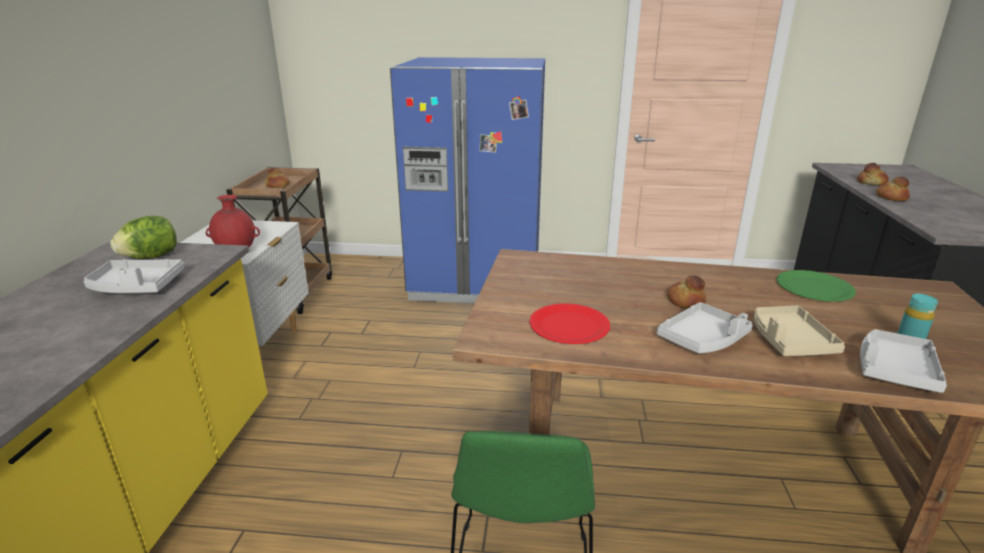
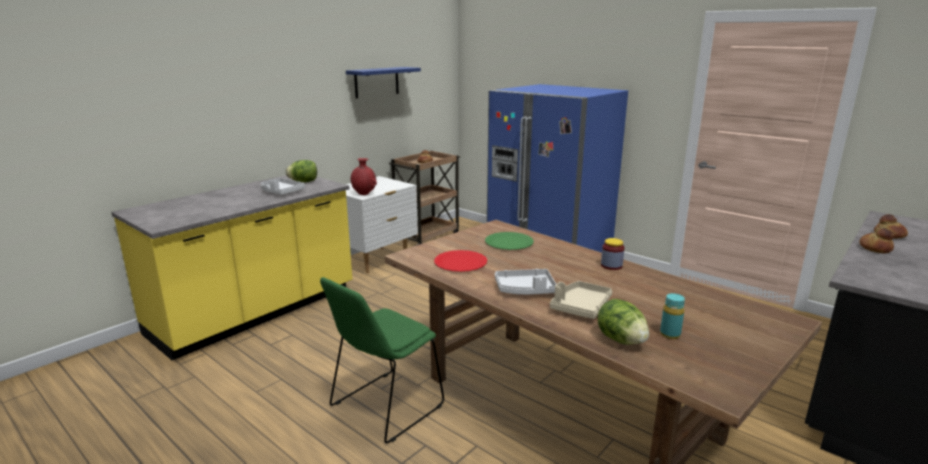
camera: 35 degrees right, 5 degrees down
(186, 65) = (376, 82): none -> blue shelf
(685, 301) = (556, 271): bread -> none
(717, 276) = (611, 266): none -> jar
(814, 288) = (673, 290): green plate -> green plate (509, 242)
(894, 369) = (621, 340): grey tray -> lettuce

